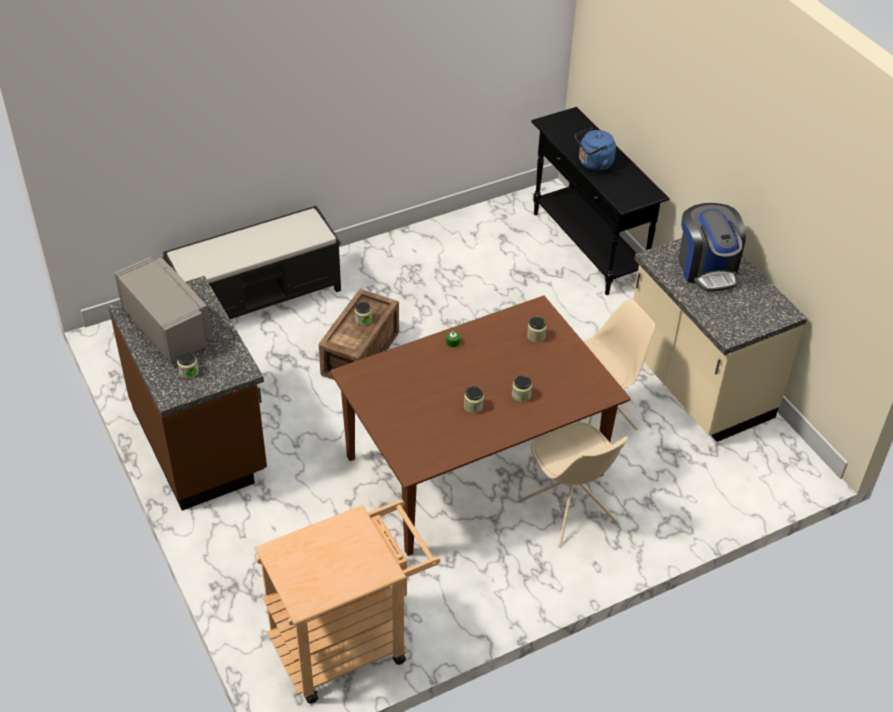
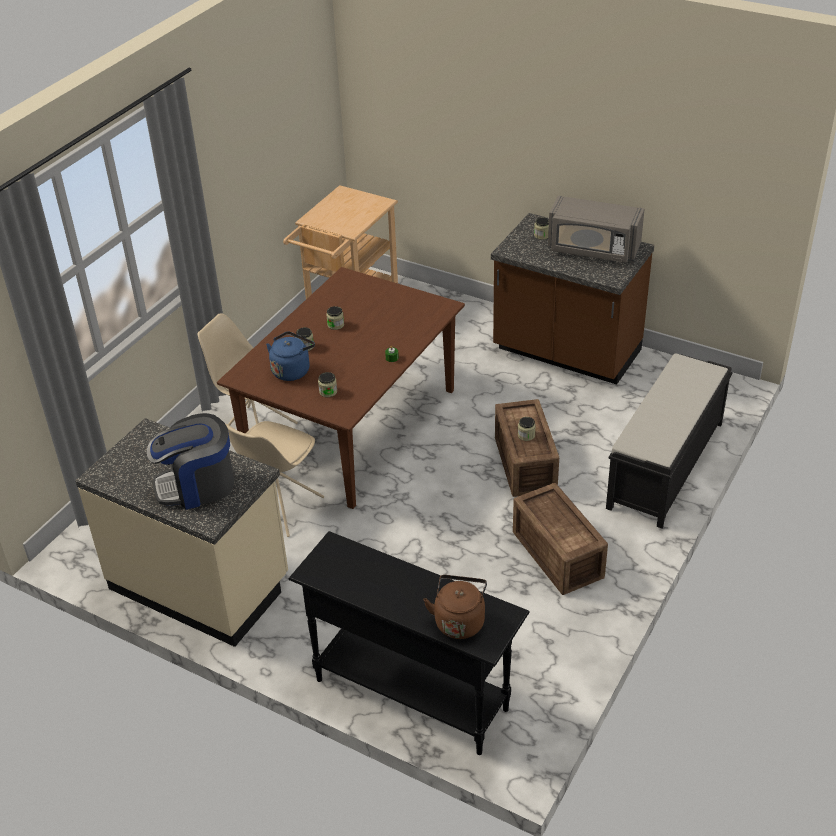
camera: 150 degrees right, 5 degrees down
(409, 279) = (558, 553): none -> crate
(578, 131) = (459, 621): none -> brown kettle
(593, 163) = (404, 580): blue kettle -> blue kettle (292, 370)
(707, 268) = (197, 486): coffee machine -> coffee machine turned 60 degrees counterclockwise

